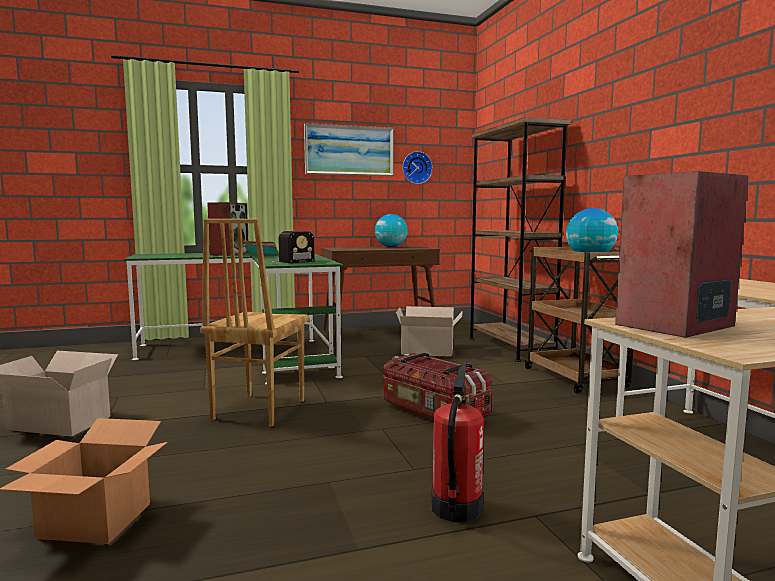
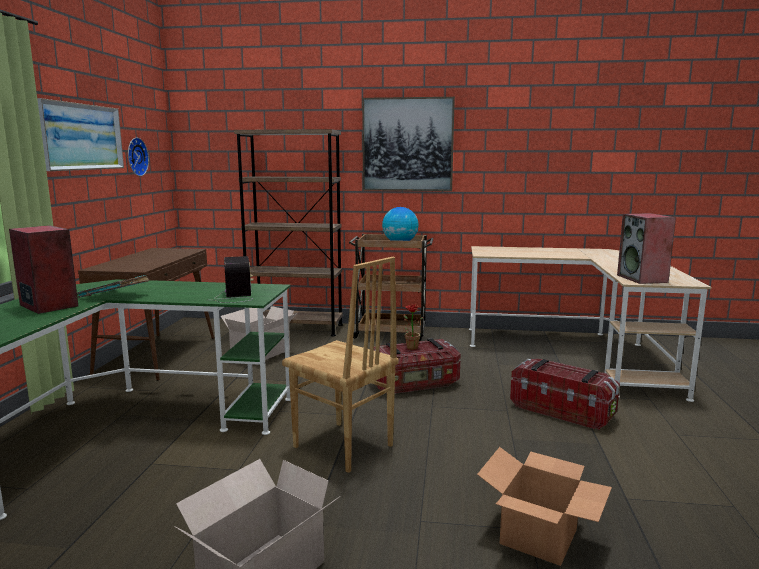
camera: 65 degrees left, 5 degrees up
(391, 246) = (141, 254): globe -> none
(437, 364) = (410, 347): none -> potted plant
(456, 508) = (562, 410): fire extinguisher -> storage box
(632, 123) = (407, 144): none -> picture

